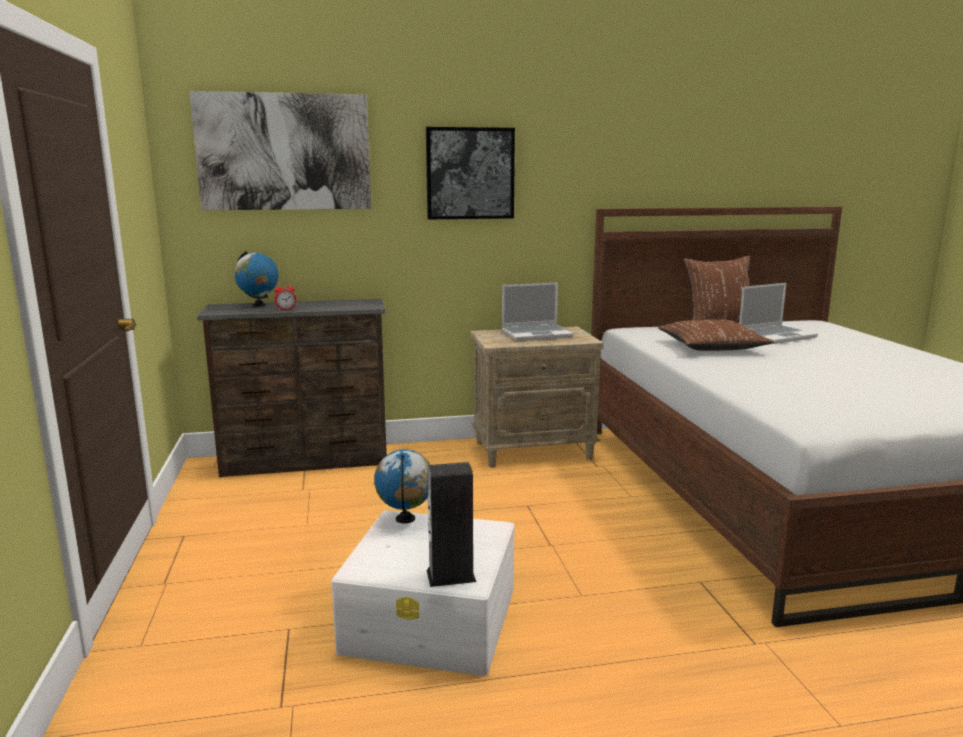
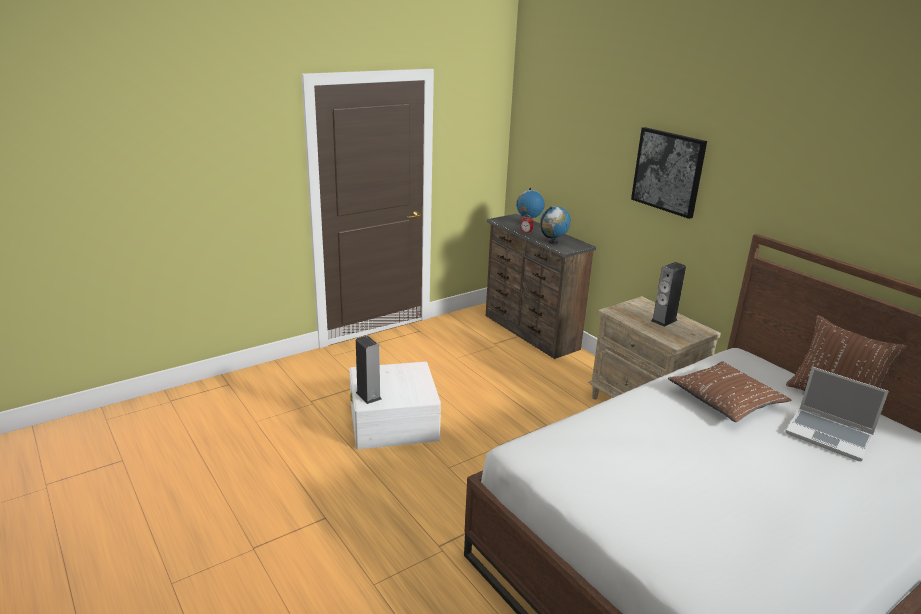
camera: 65 degrees right, 10 degrees up
(284, 152) = (565, 128): picture -> none
(405, 519) = (418, 369): globe -> globe (553, 242)
(537, 334) = (664, 320): laptop -> speaker

